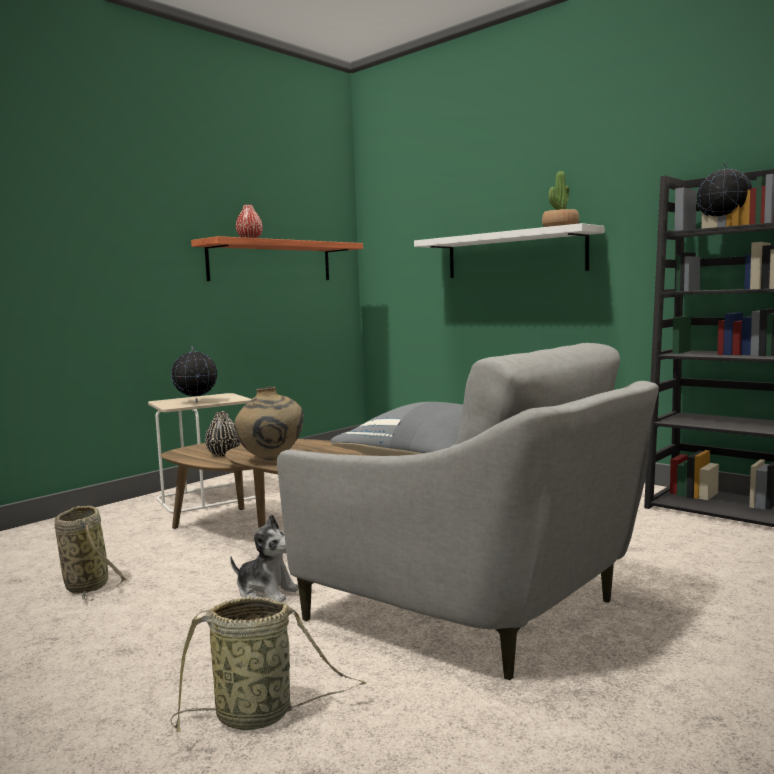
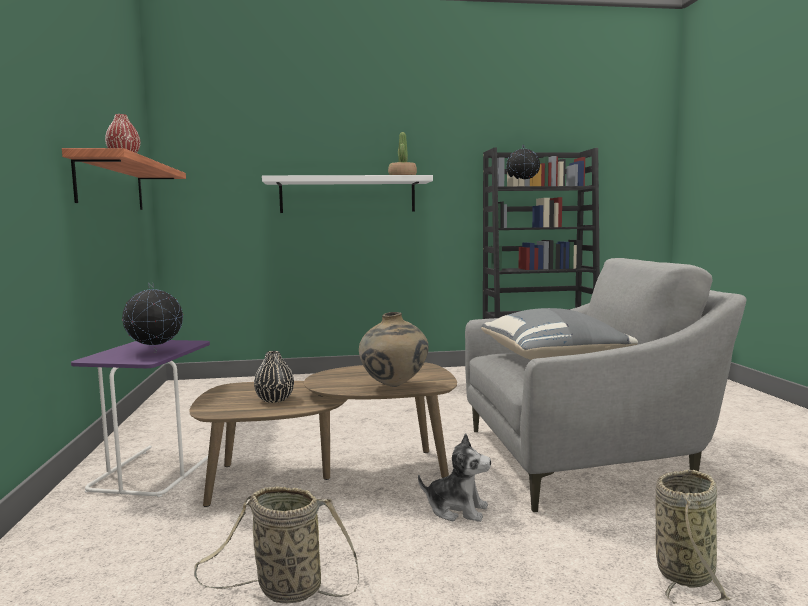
camera: 50 degrees left, 0 degrees up
(207, 498) = (154, 470): beige side table -> purple side table
(266, 592) = (457, 509): plush toy -> plush toy turned 45 degrees clockwise

